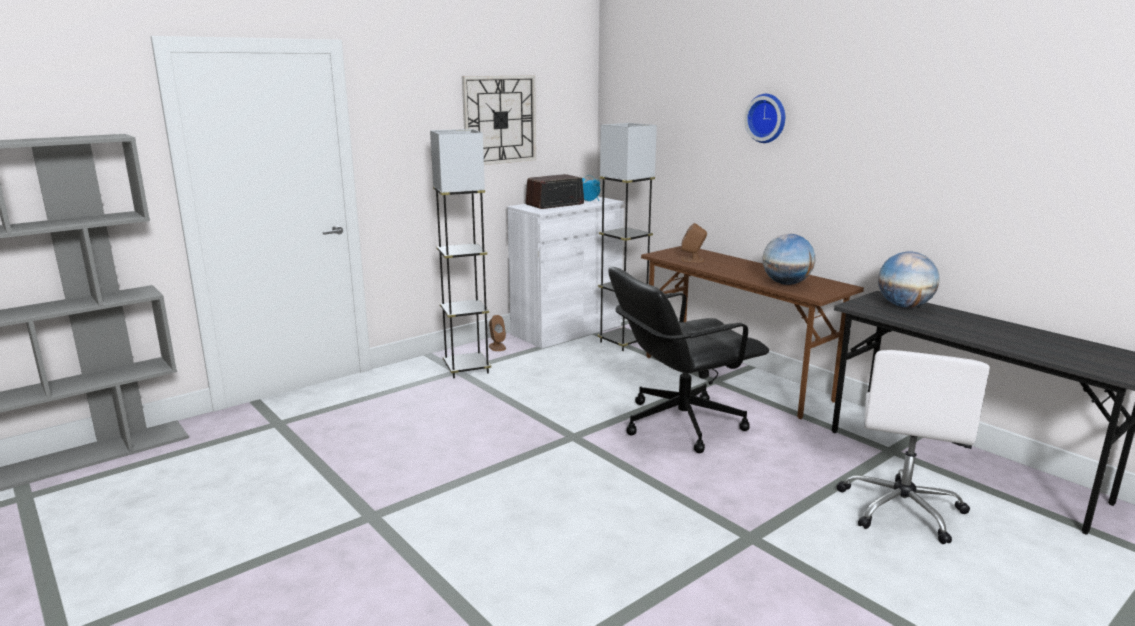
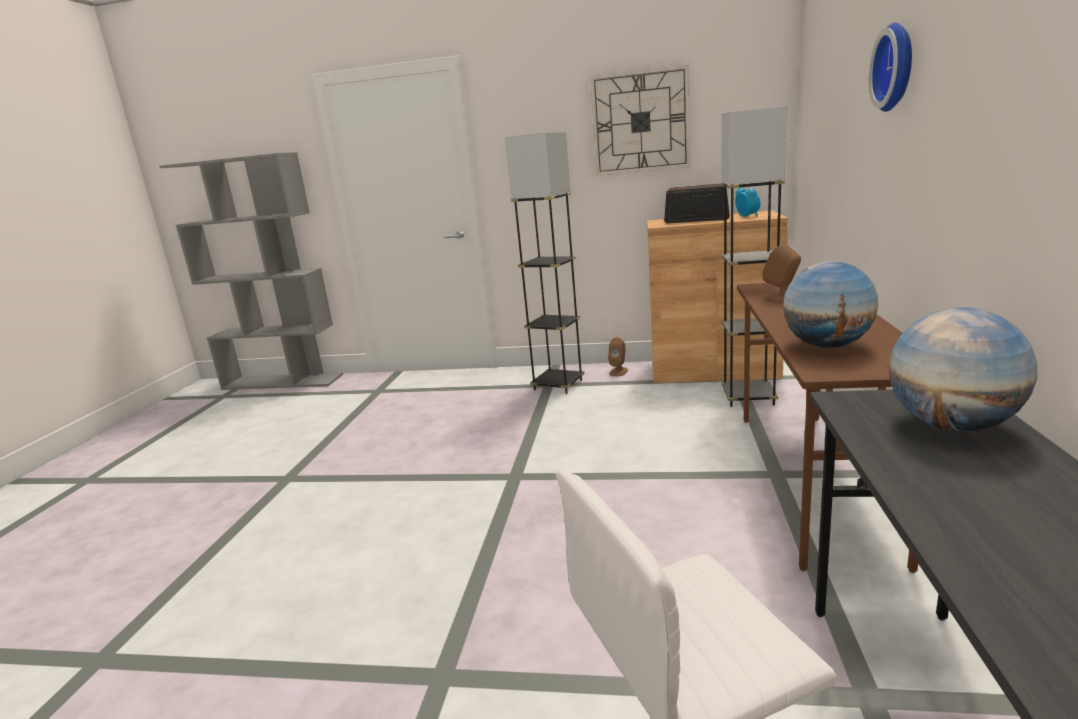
camera: 50 degrees right, 0 degrees up
(566, 330) = (713, 370): white cabinet -> brown cabinet
(680, 423) = (635, 507): black office chair -> none

